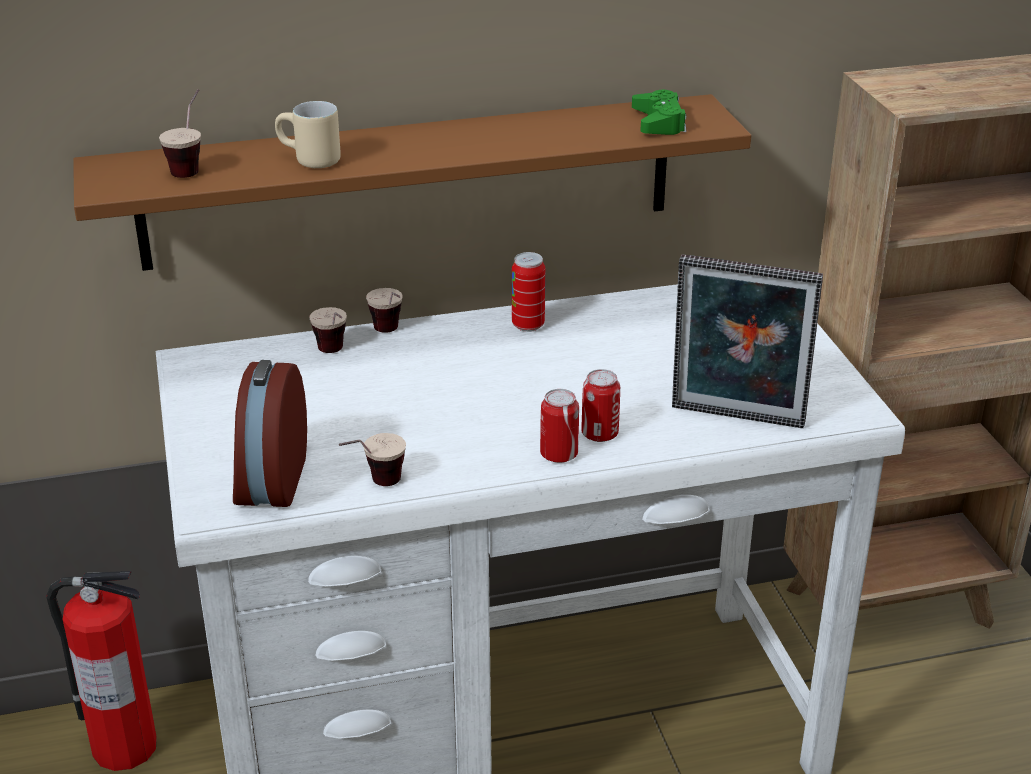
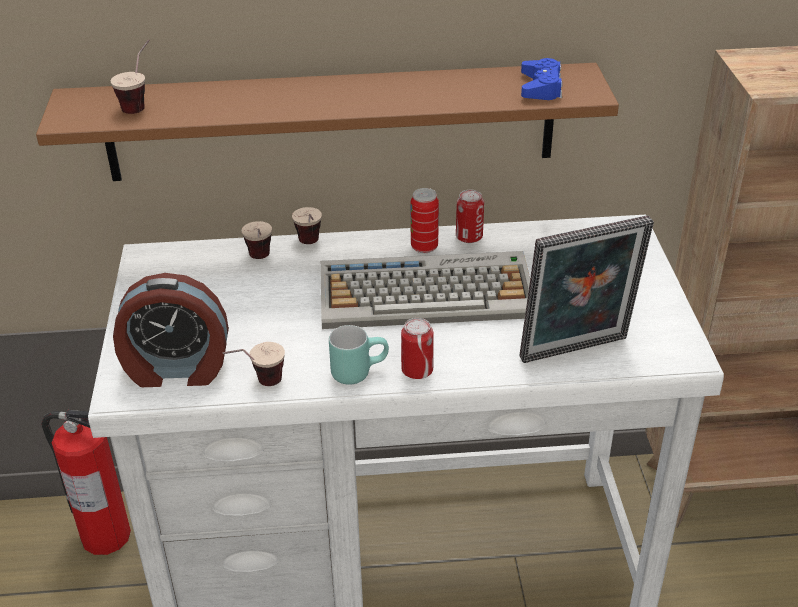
camera: 10 degrees right, 5 degrees up
(270, 479) = (177, 370): alarm clock -> alarm clock turned 105 degrees counterclockwise
(307, 161) = (235, 105): beige mug -> none
(489, 460) = (358, 370): none -> turquoise mug
(546, 373) = (427, 293): none -> keyboard
(599, 434) = (456, 355): can -> can (469, 237)
(659, 122) = (541, 87): green game controller -> blue game controller
(736, 419) = (576, 352): picture frame -> picture frame turned 45 degrees counterclockwise

